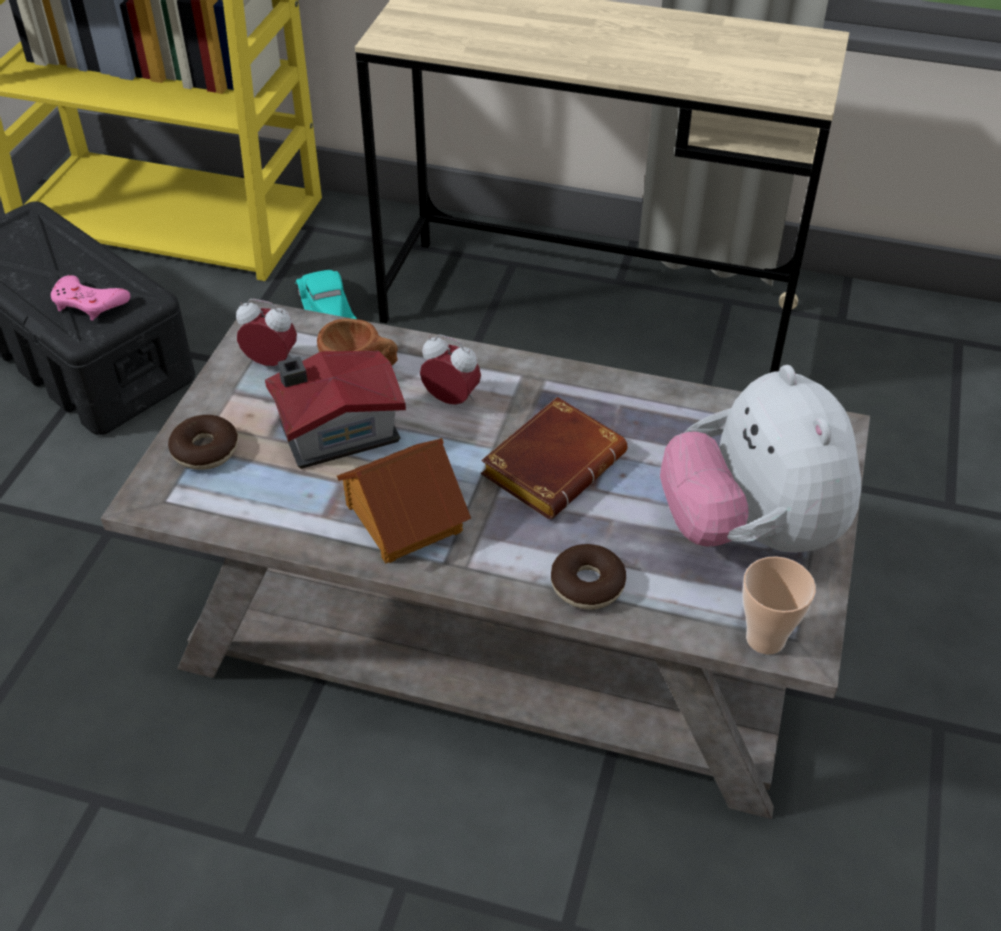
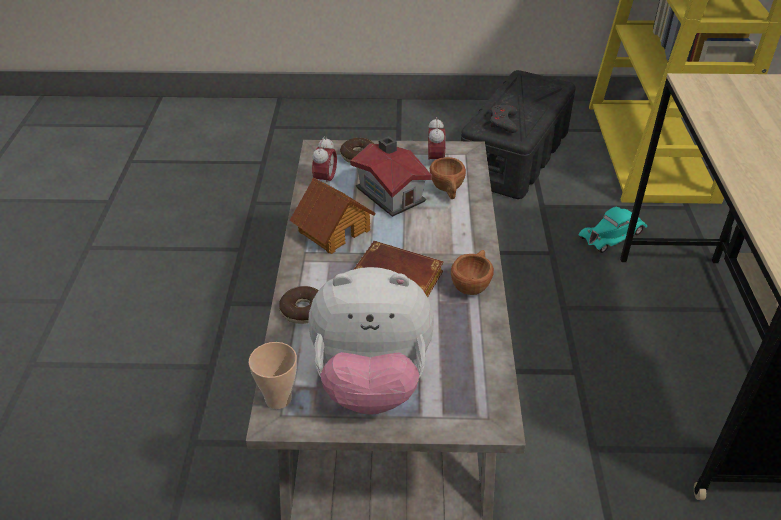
camera: 75 degrees right, 5 degrees down
(89, 303) = (503, 122): pink game controller -> grey game controller
(451, 399) = (437, 229): alarm clock -> alarm clock (325, 180)
(585, 391) = (472, 284): none -> brown cup
(750, 531) = (371, 382): plush toy -> plush toy turned 150 degrees counterclockwise

